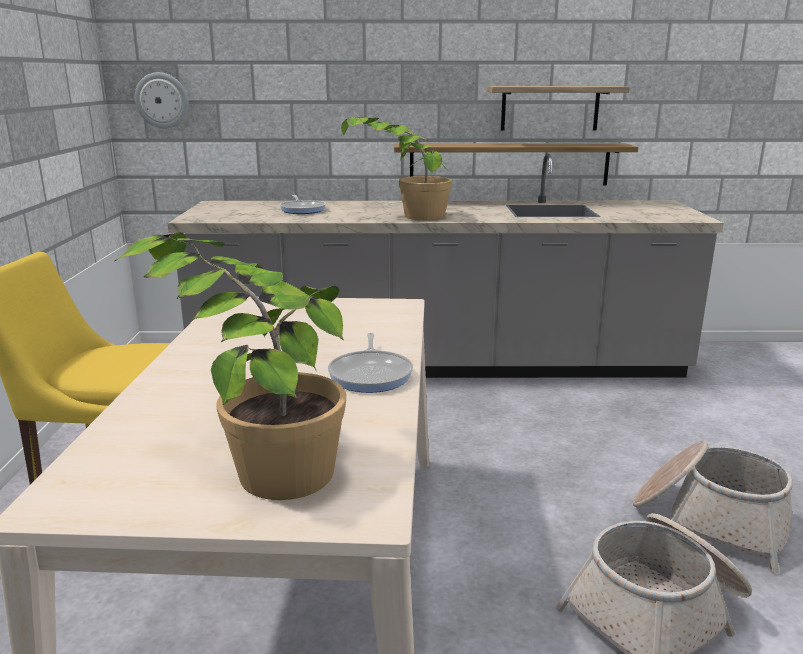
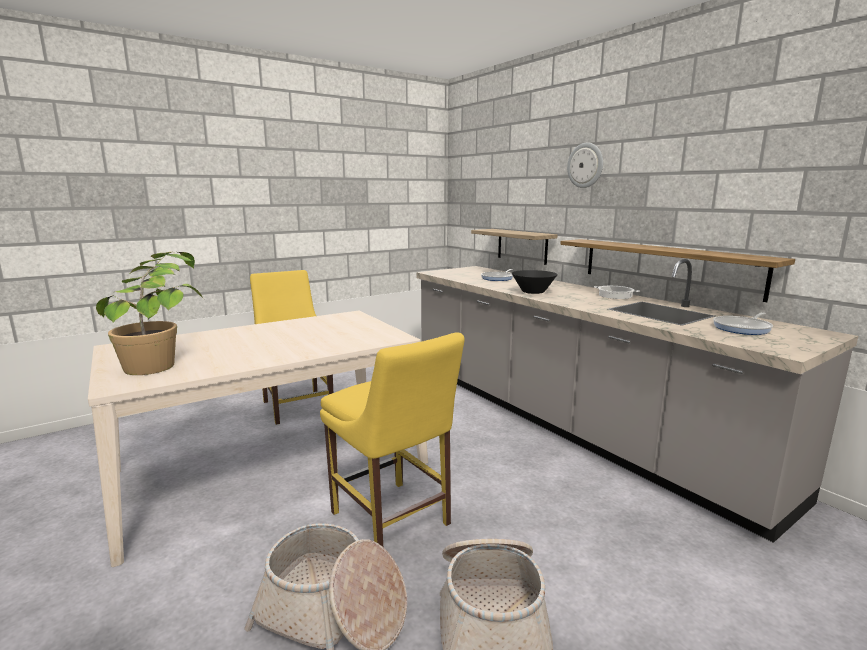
camera: 55 degrees right, 5 degrees down
(162, 100) = (467, 202): wall clock -> wall clock (585, 165)
(371, 374) = (277, 355): frying pan -> frying pan (743, 328)
(402, 216) = (533, 292): potted plant -> black bowl
(471, 204) = (614, 296): none -> cooking pot
(525, 524) = (393, 521): none -> yellow chair
(550, 108) = (709, 216): shelf -> shelf (522, 246)

